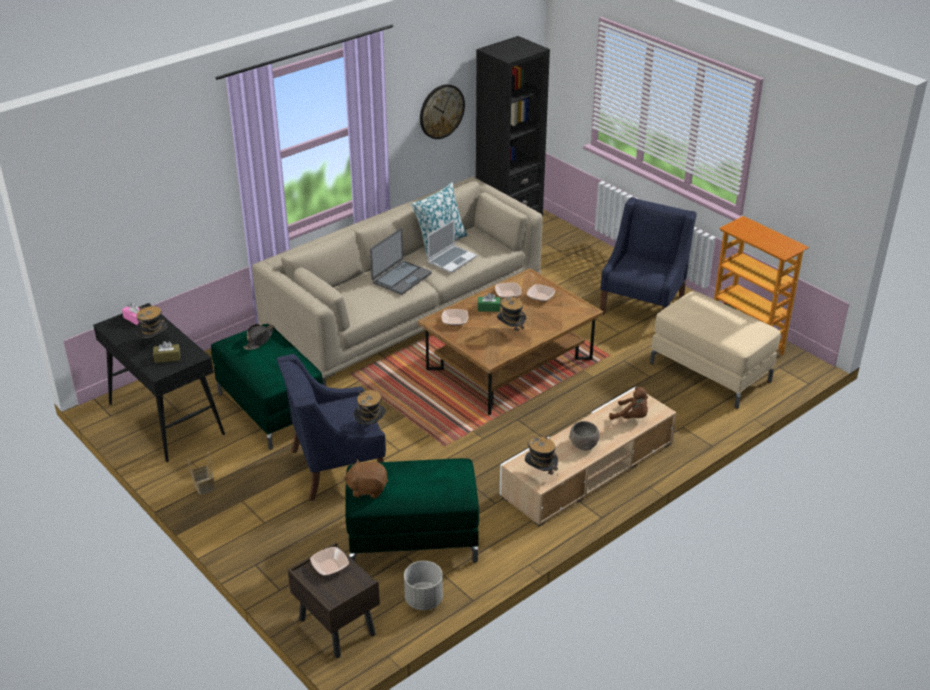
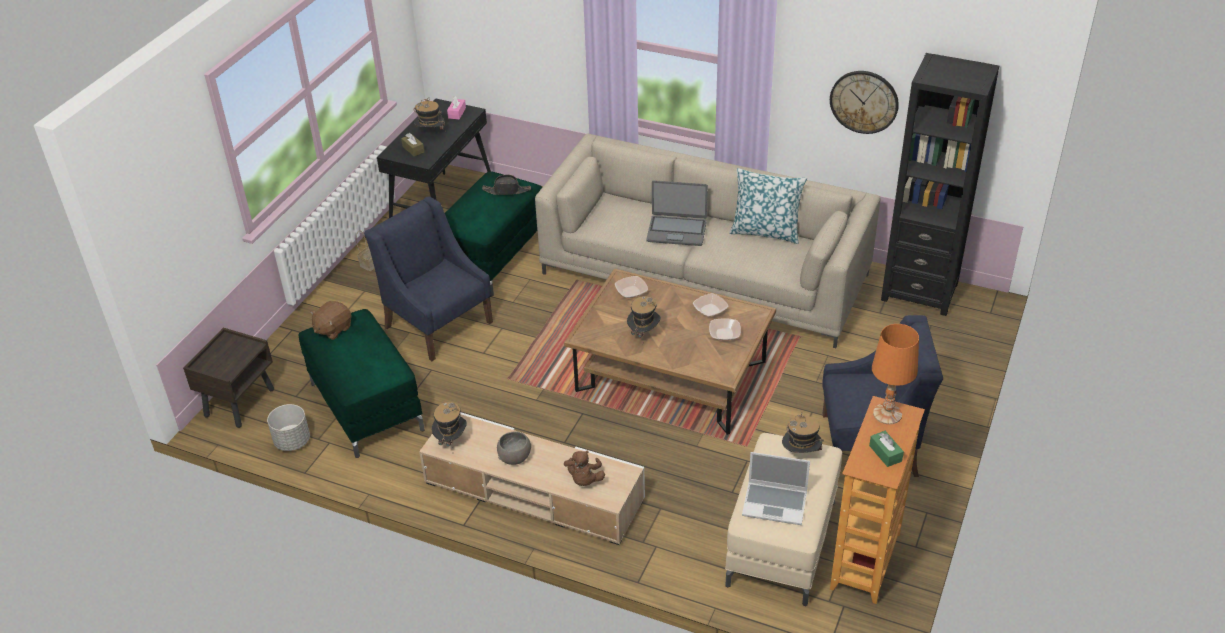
camera: 65 degrees right, 5 degrees up
(330, 566) = (238, 349): bowl -> none
(367, 489) = (333, 329): brown plush toy -> brown plush toy turned 120 degrees counterclockwise
(370, 427) = (433, 302): hat -> hat (800, 455)
(452, 259) = (739, 250): laptop -> laptop (775, 504)
(489, 308) = (673, 305): green tissue box -> green tissue box (885, 453)
(740, 228) = (888, 414): none -> orange table lamp

